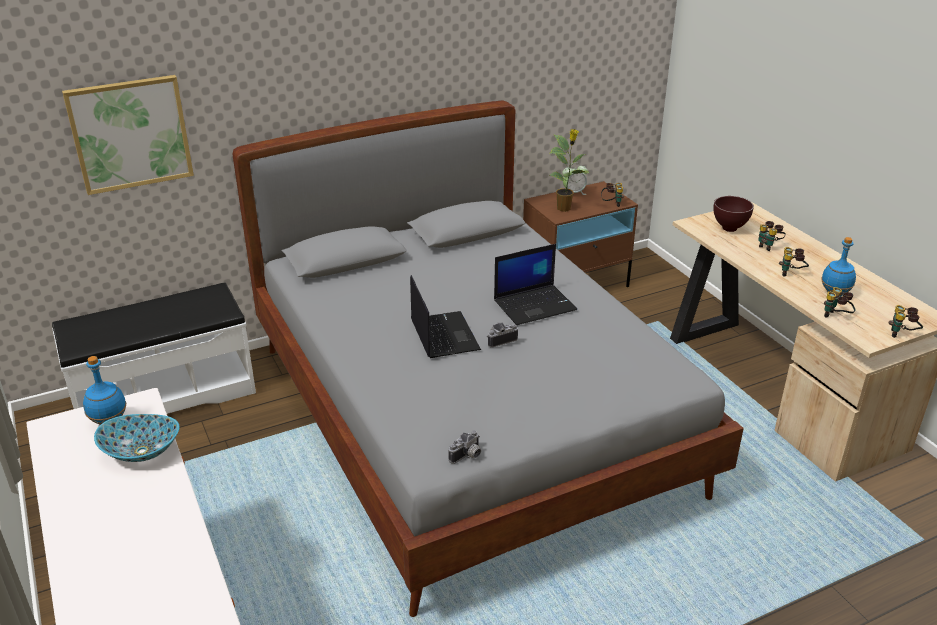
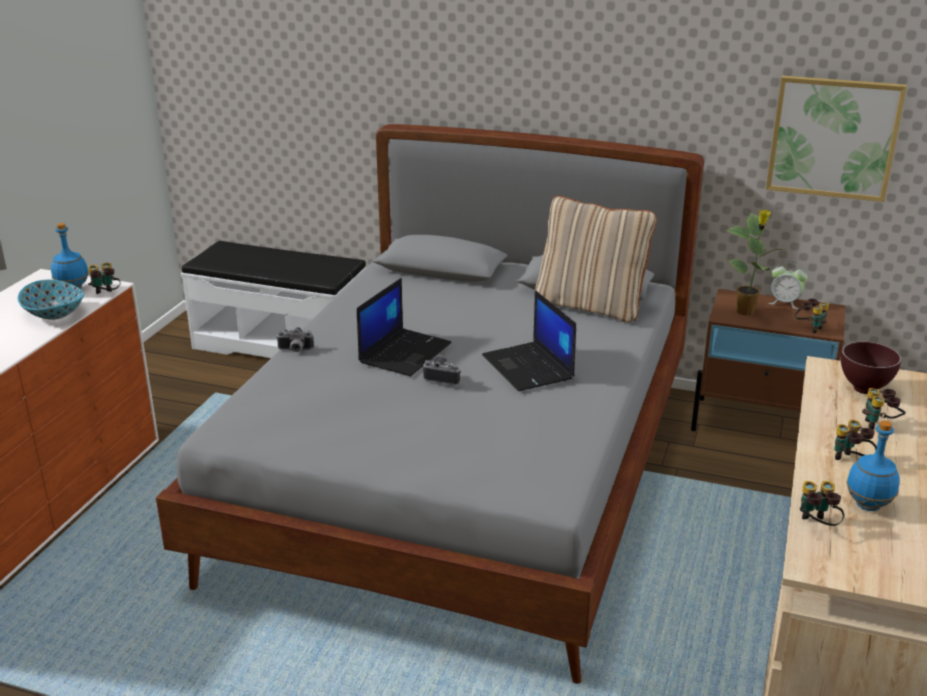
camera: 45 degrees right, 5 degrees down
(130, 134) = (300, 85): picture -> picture (833, 137)
(467, 456) = (255, 442): camera -> camera (295, 350)
(491, 243) = (591, 306): none -> beige pillow
(535, 304) = (529, 367): laptop -> laptop turned 45 degrees clockwise
(902, 335) = (871, 587): binoculars -> binoculars (105, 295)

